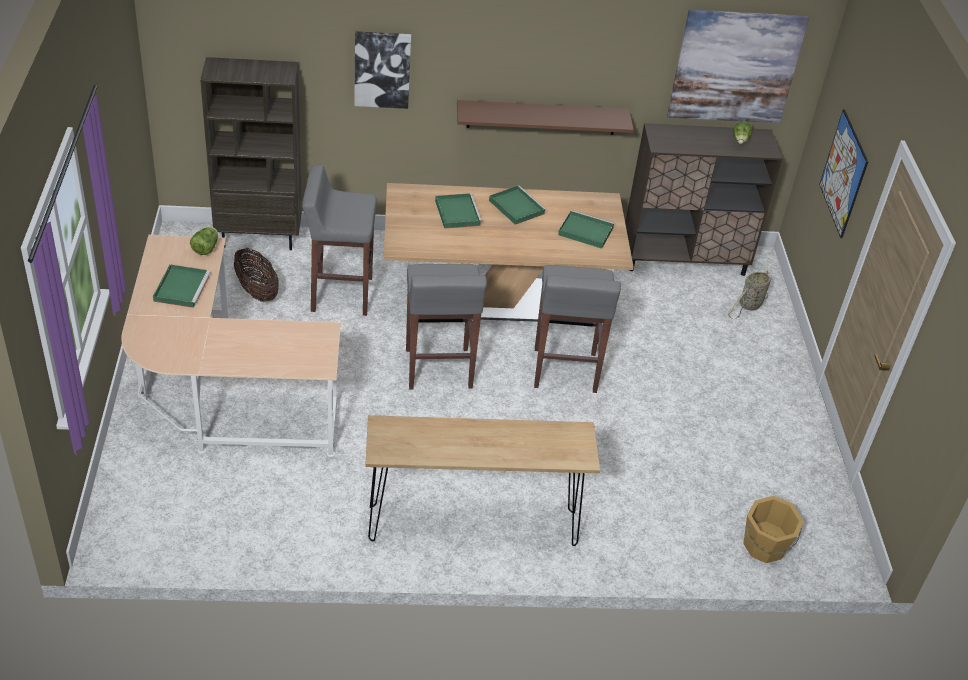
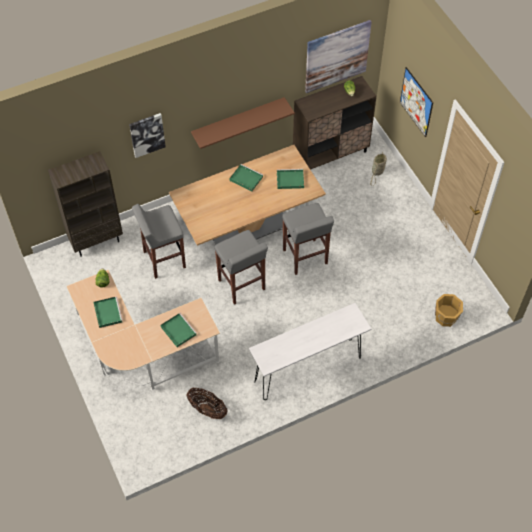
camera: 20 degrees left, 15 degrees up
(257, 291) = (118, 278): basket -> basket (207, 409)
(457, 212) = (217, 196): green tray -> green tray (178, 330)
(473, 526) = (308, 369): brown console table -> white console table

